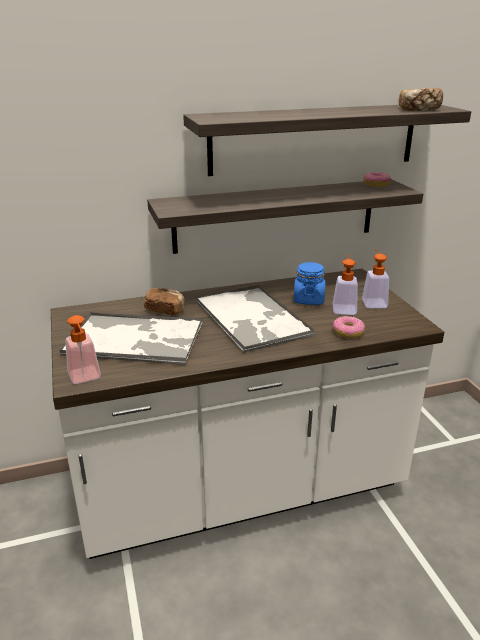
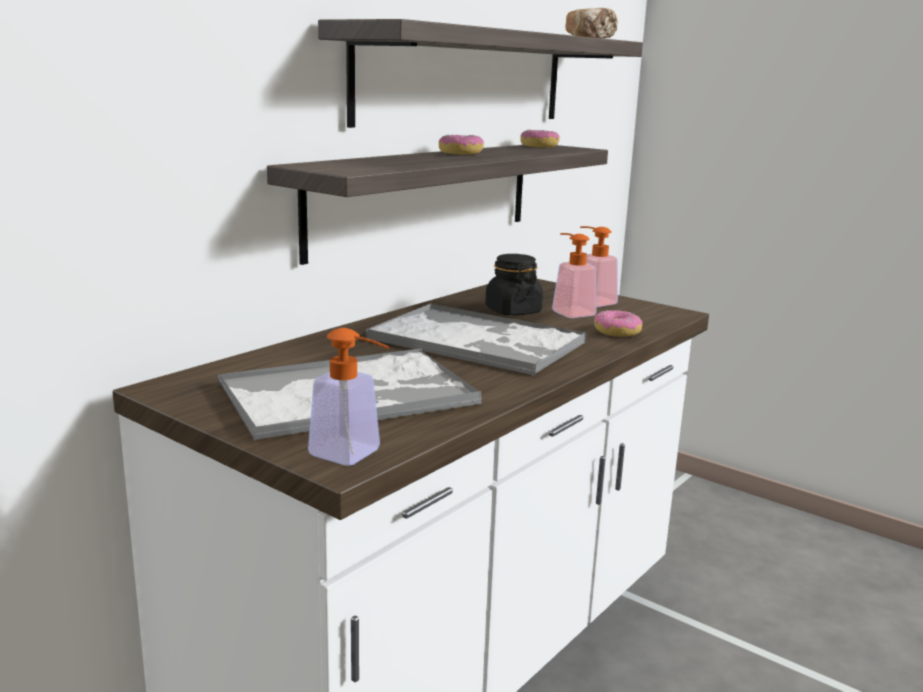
camera: 35 degrees left, 10 degrees down
(165, 310) = (333, 355): bread -> none
(293, 192) = (461, 153): none -> donut
(308, 299) = (512, 311): blue jar -> black jar

